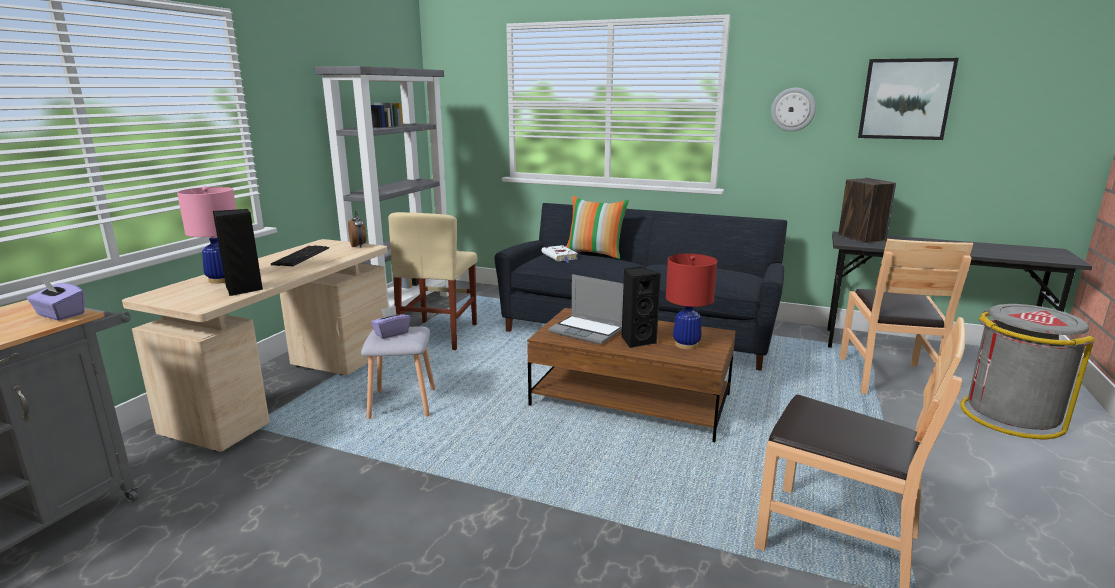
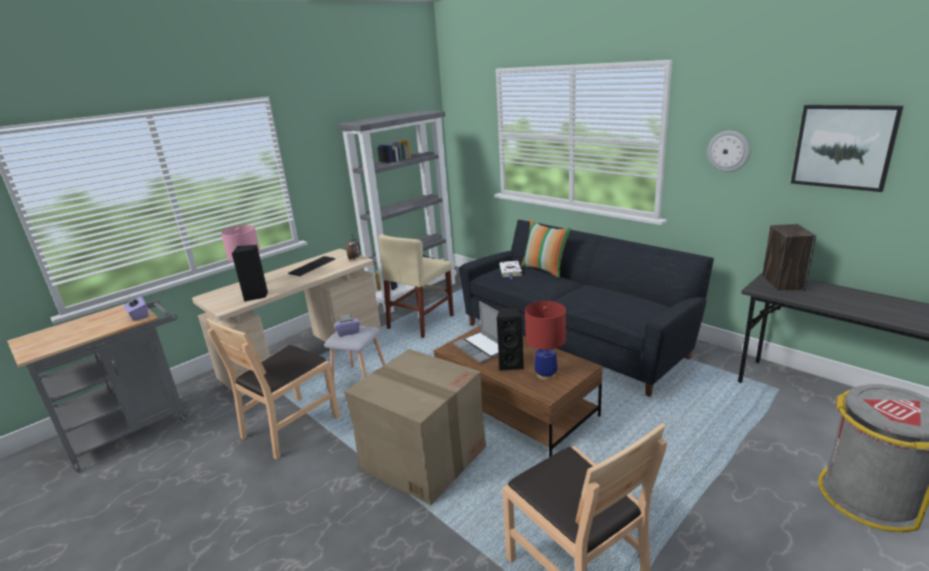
camera: 25 degrees right, 5 degrees up
(563, 470) = (423, 457): none -> cardboard box
(887, 378) = (770, 426): brown chair -> brown chair (290, 426)

